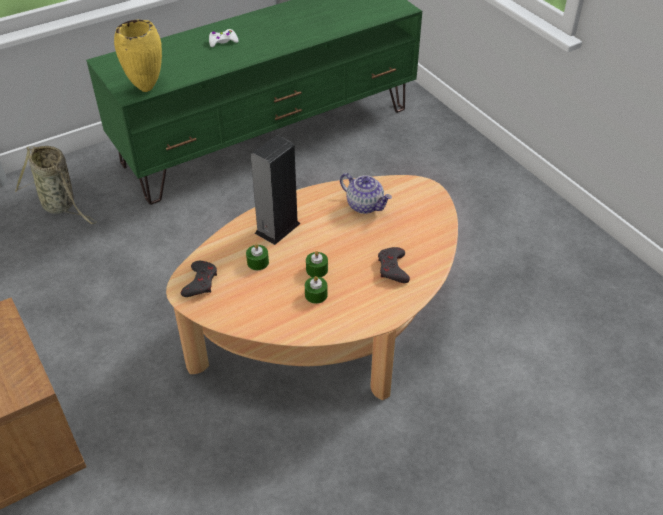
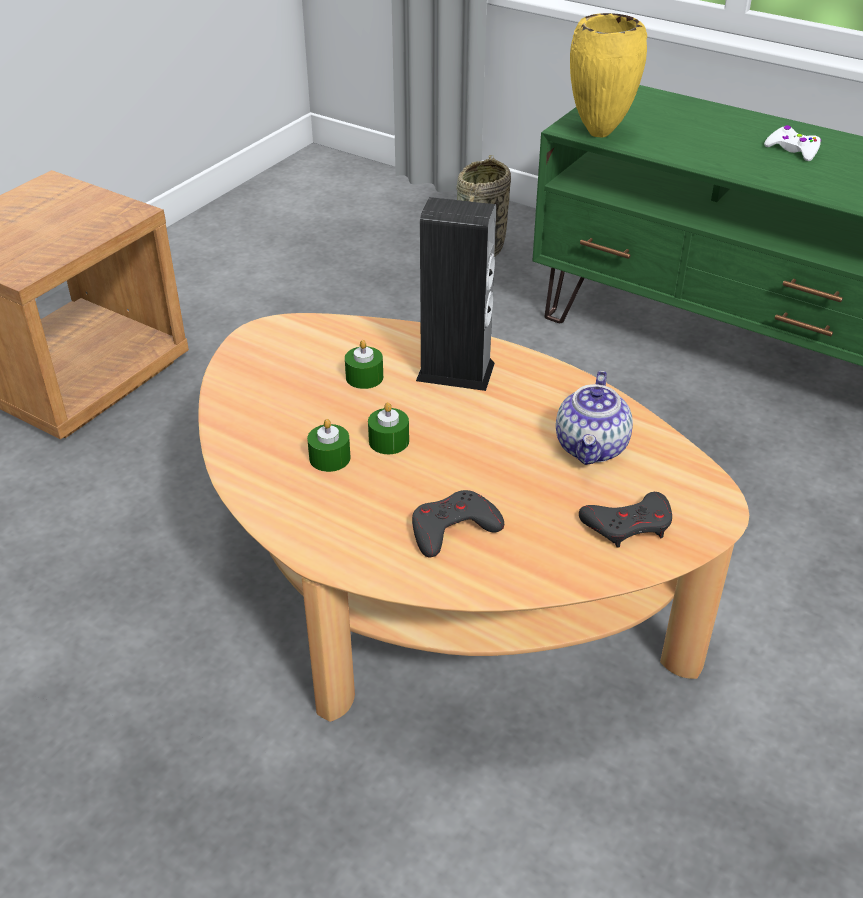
camera: 65 degrees right, 5 degrees down
(200, 282) = (288, 340): grey game controller -> grey game controller (628, 525)

